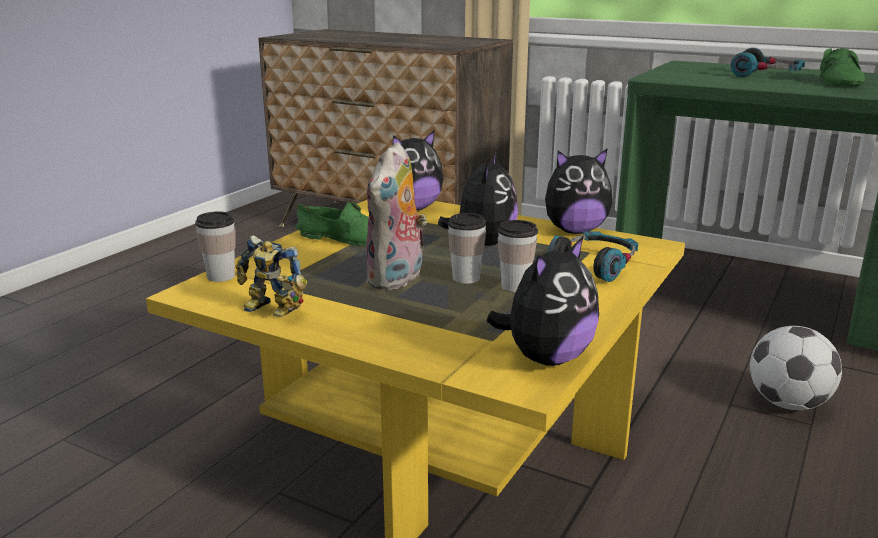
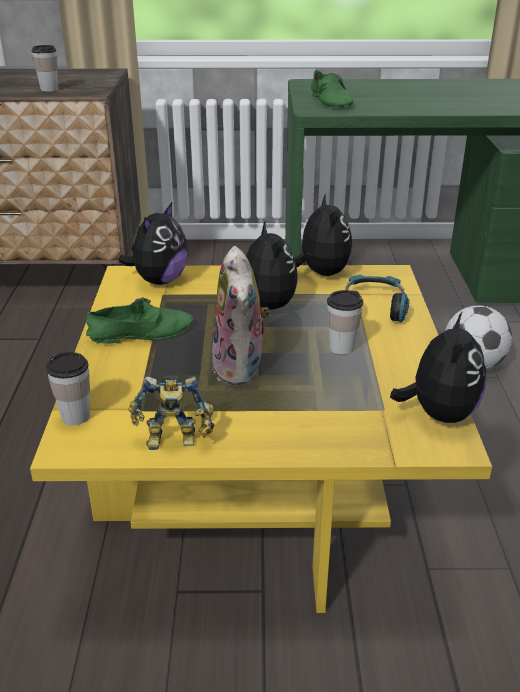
camera: 30 degrees left, 10 degrees up
(466, 278) = (295, 350): cup -> cup (49, 89)
(575, 231) = (321, 273): plush toy -> plush toy turned 60 degrees counterclockwise
(766, 75) = (387, 93): headphones -> none
(840, 82) = (447, 95): green shoe -> green shoe (331, 101)

